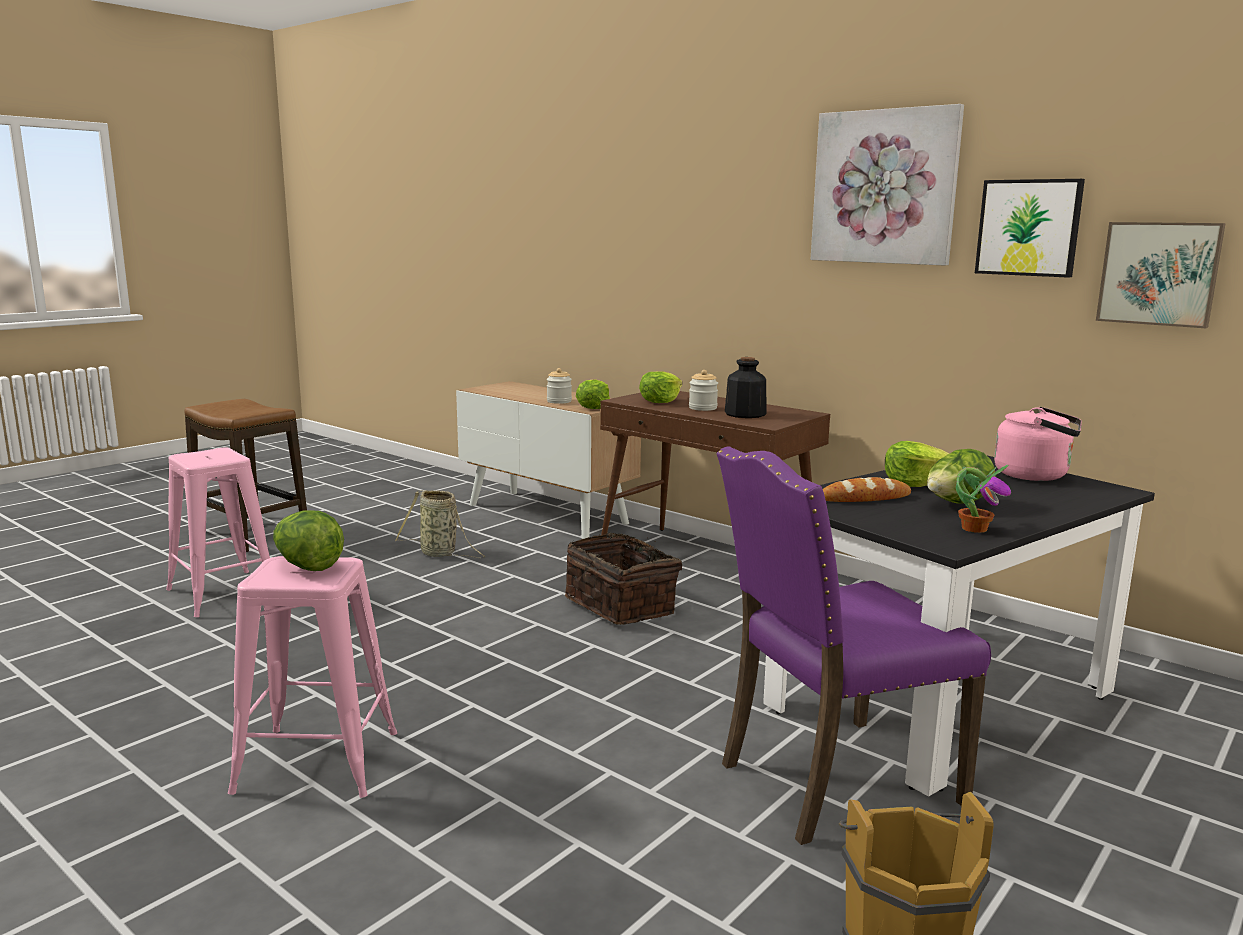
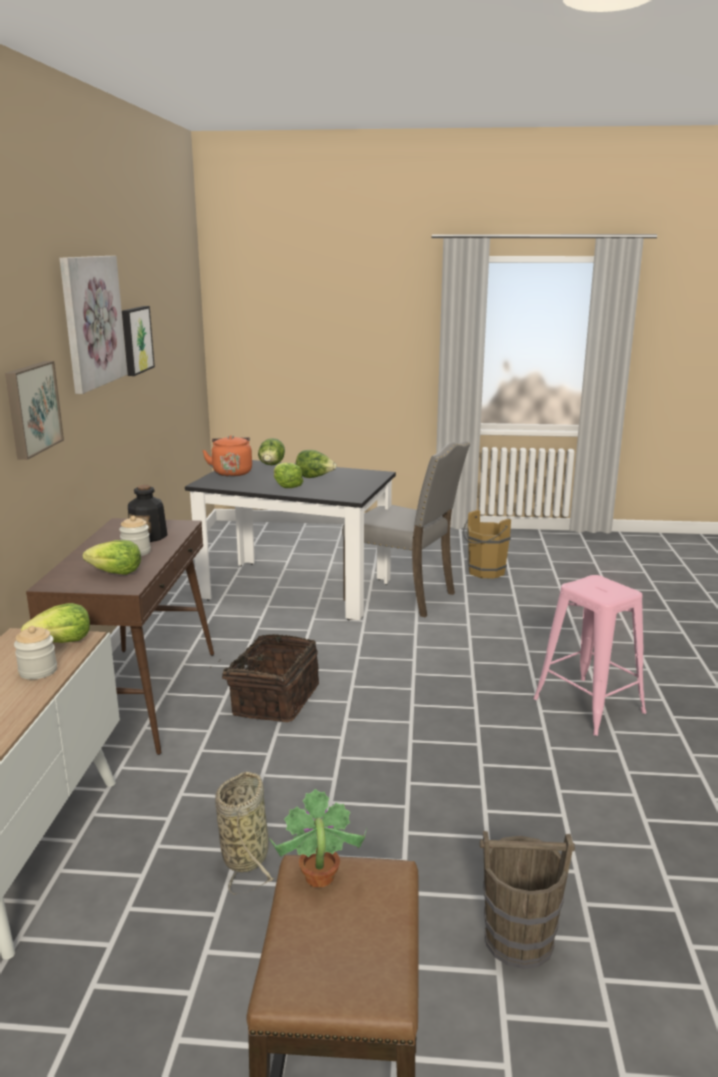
camera: 125 degrees left, 5 degrees up
(223, 593) = (518, 940): pink stool -> brown bucket
(307, 566) = (595, 590): lettuce -> lettuce (271, 466)
(833, 781) = (403, 596): purple chair -> grey chair
(864, 498) = (330, 489): bread -> none
(974, 528) = (349, 473): potted plant -> potted plant (318, 877)
(1036, 475) = (232, 472): pink kettle -> orange kettle
(1159, 273) = (163, 356): picture -> picture (31, 408)

